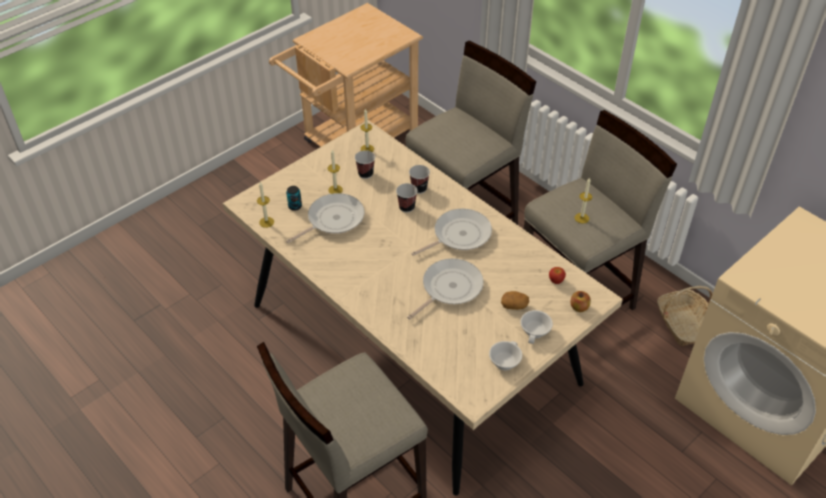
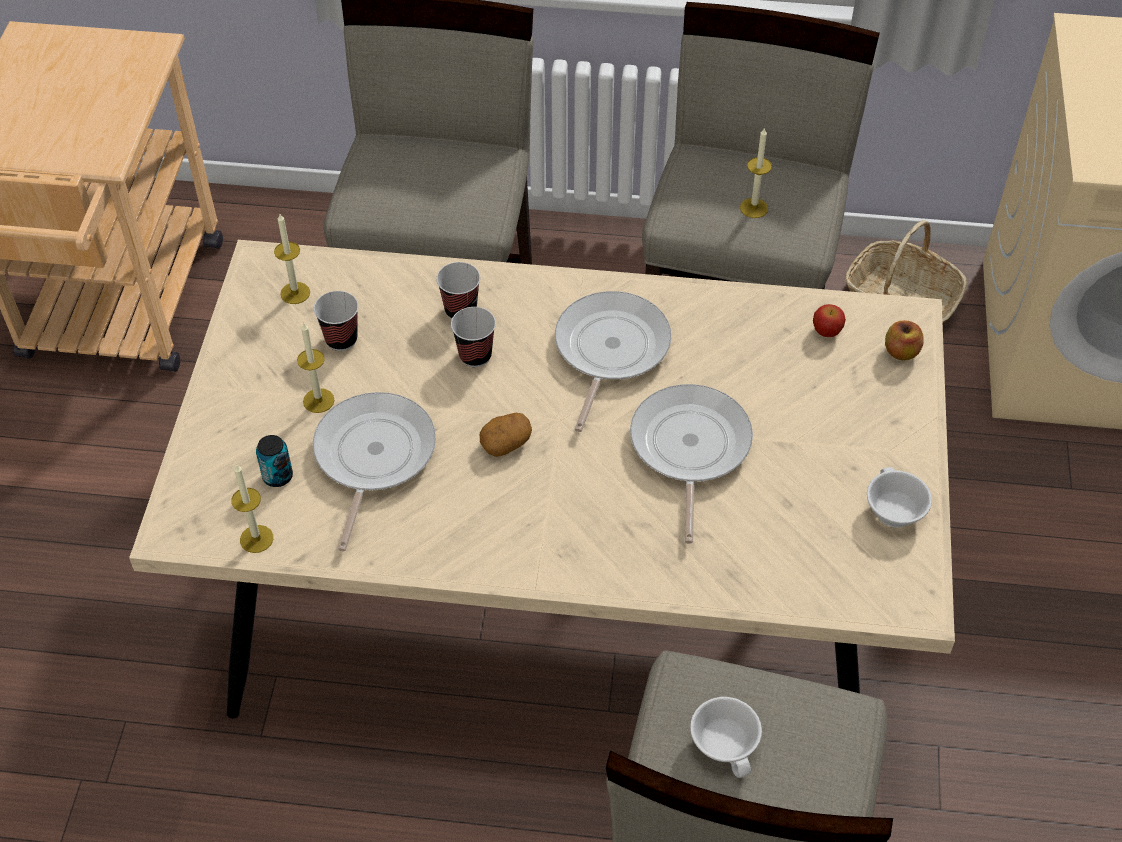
camera: 40 degrees left, 5 degrees up
(514, 305) = (811, 410): potato -> potato (506, 442)
(536, 332) = (885, 432): white cup -> white cup (727, 743)

